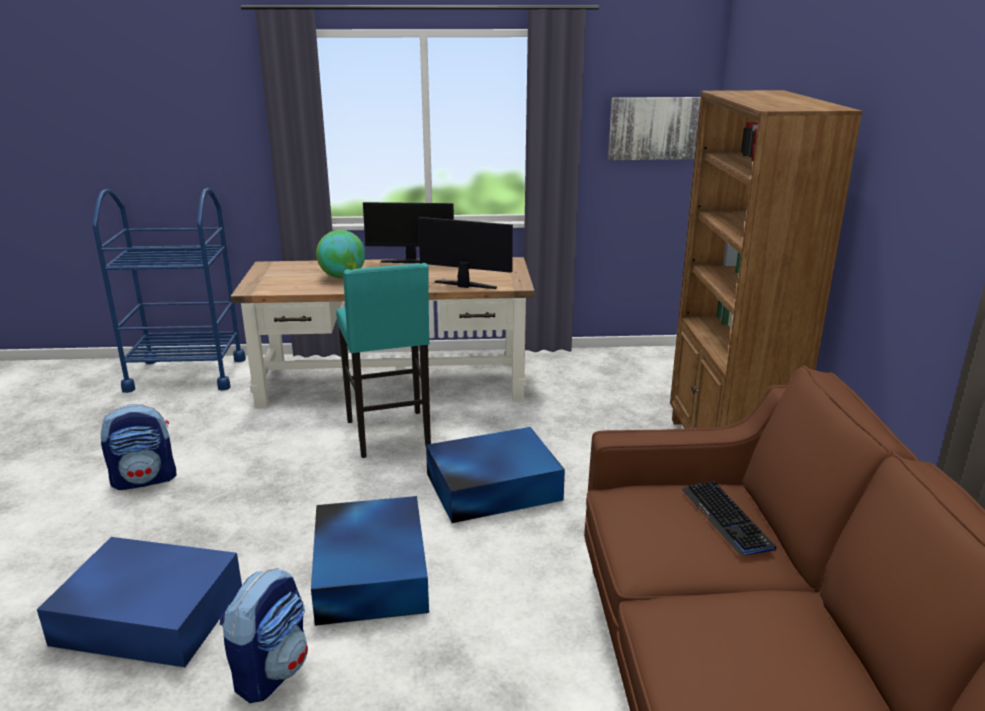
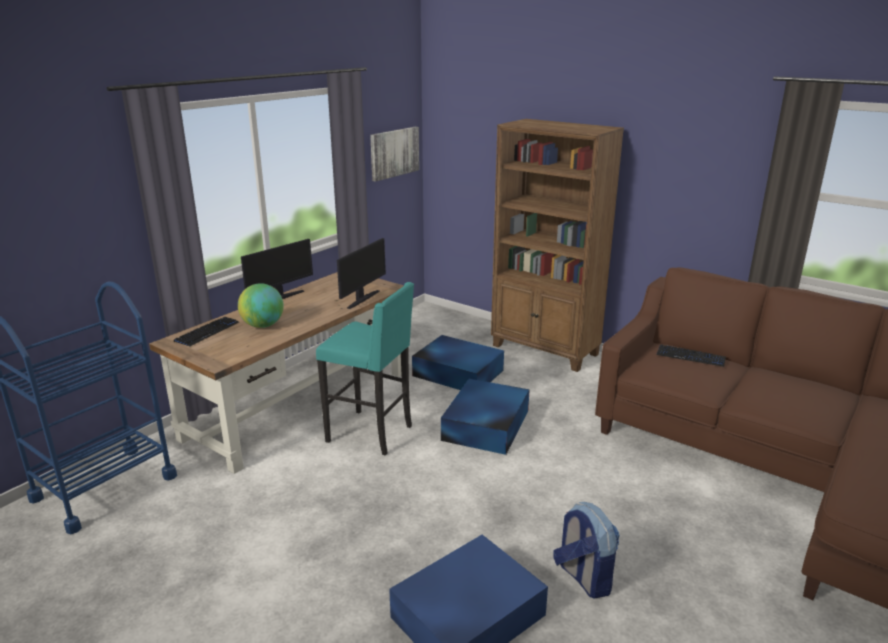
camera: 50 degrees left, 0 degrees up
(145, 479) = (266, 565): backpack -> none
(301, 267) = (207, 332): none -> keyboard
(371, 571) = (522, 502): blue storage box -> blue storage box (457, 372)
(464, 285) = (362, 299): monitor -> monitor turned 150 degrees clockwise

